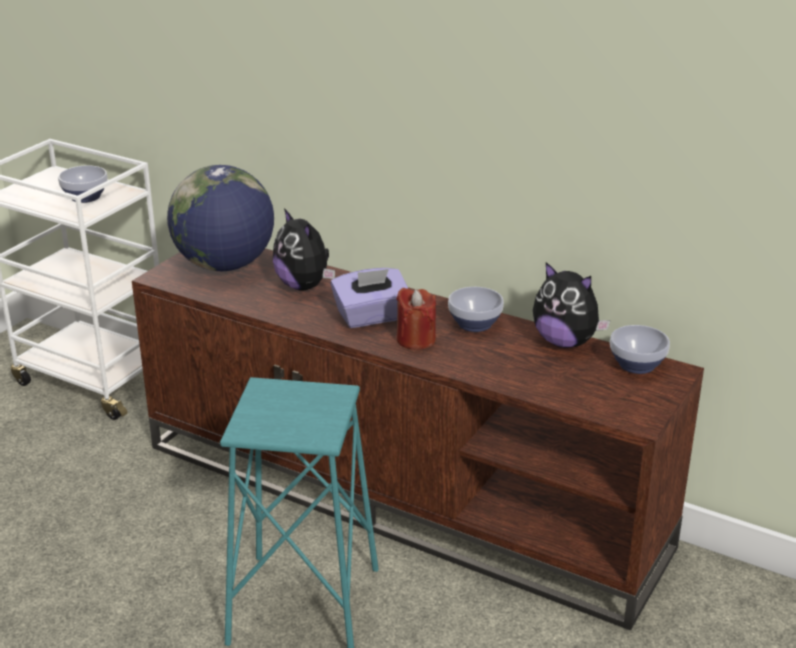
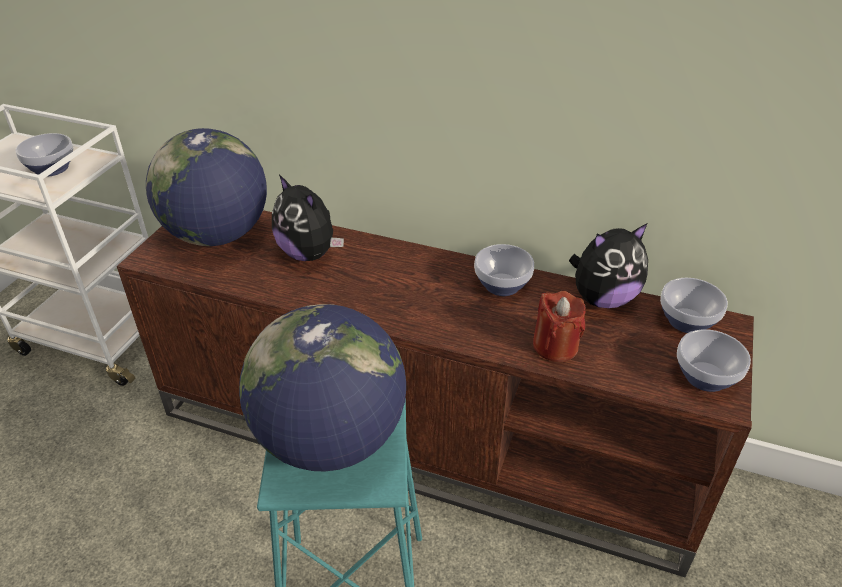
camera: 10 degrees left, 10 degrees up
(288, 408) = (330, 439): none -> globe
(371, 317) = (391, 288): purple tissue box -> none
(416, 339) = (446, 313): red candle -> red candle (555, 346)
(565, 342) = (603, 298): plush toy -> plush toy turned 45 degrees counterclockwise
(633, 405) = (707, 378): none -> bowl

